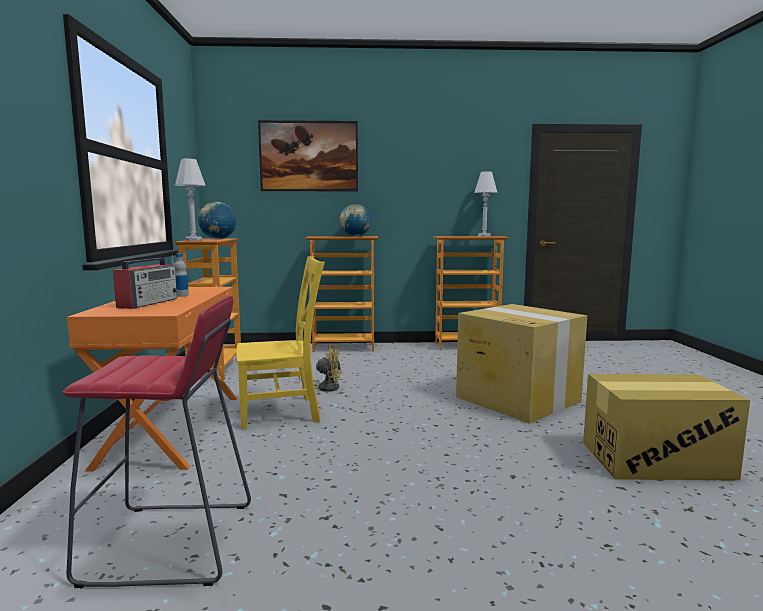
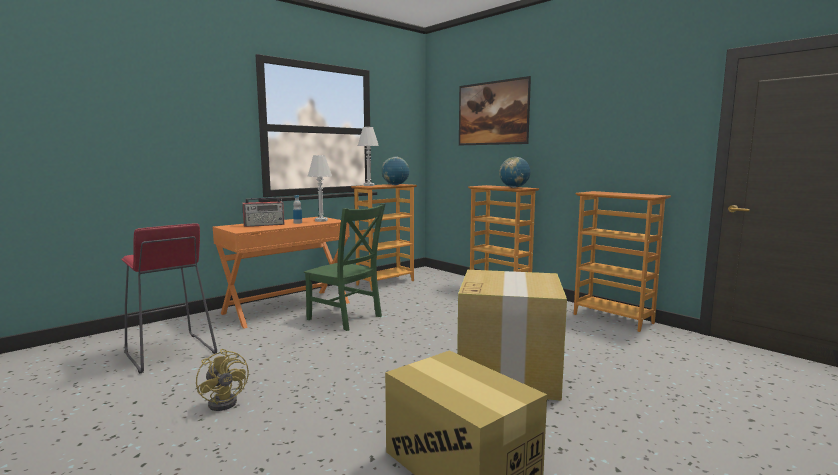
camera: 50 degrees right, 0 degrees up
(283, 412) = (346, 318): yellow chair -> green chair
(325, 387) = (408, 313): yellow fan -> yellow fan (226, 401)
(484, 236) = (644, 194): white table lamp -> white table lamp (321, 220)

